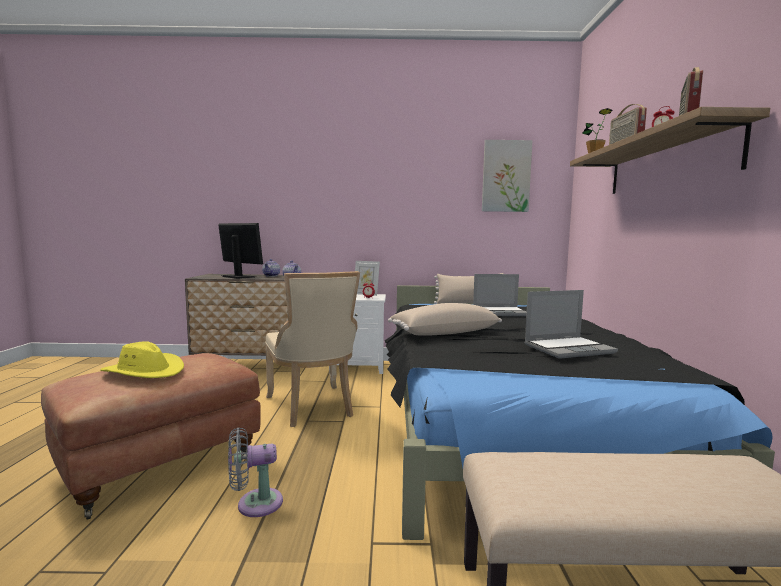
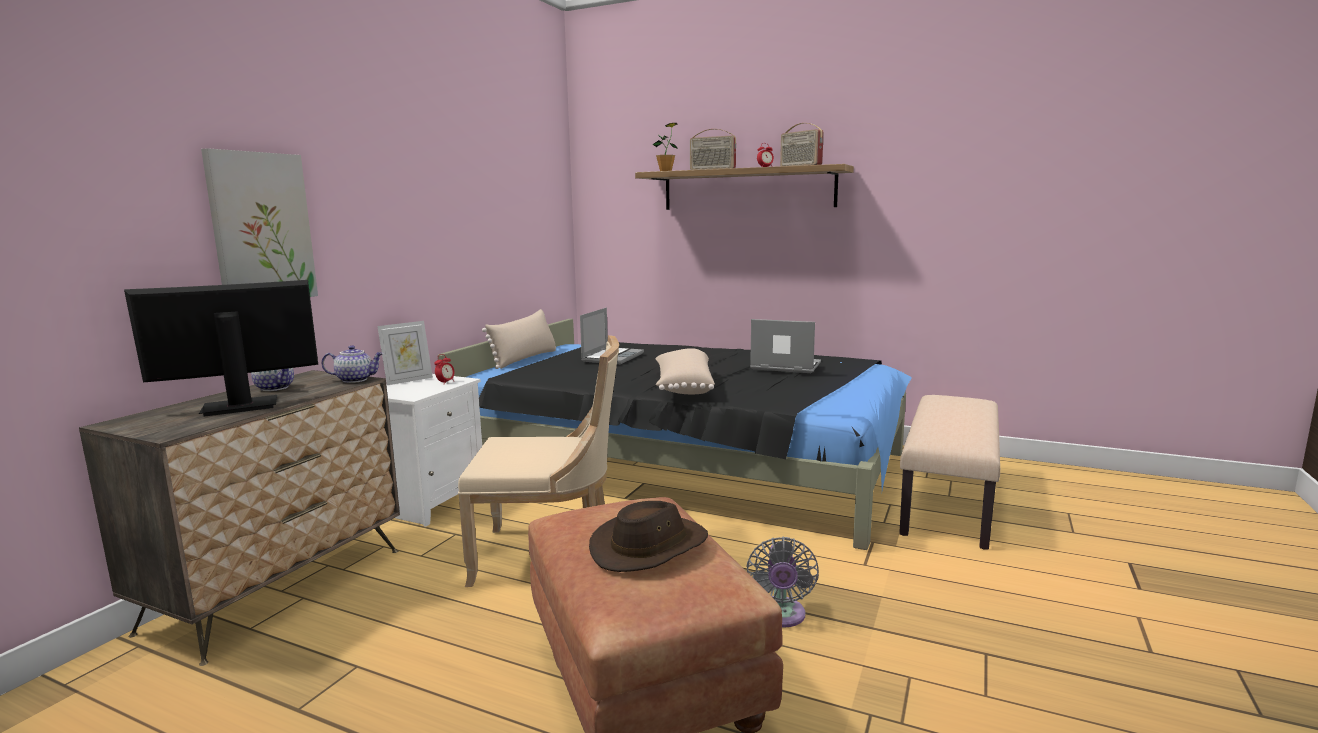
camera: 65 degrees left, 5 degrees up
(145, 371) = (649, 547): yellow hat -> brown hat
(506, 176) = (524, 178): picture -> picture (261, 228)
(569, 348) = (784, 366): laptop -> laptop turned 75 degrees counterclockwise

